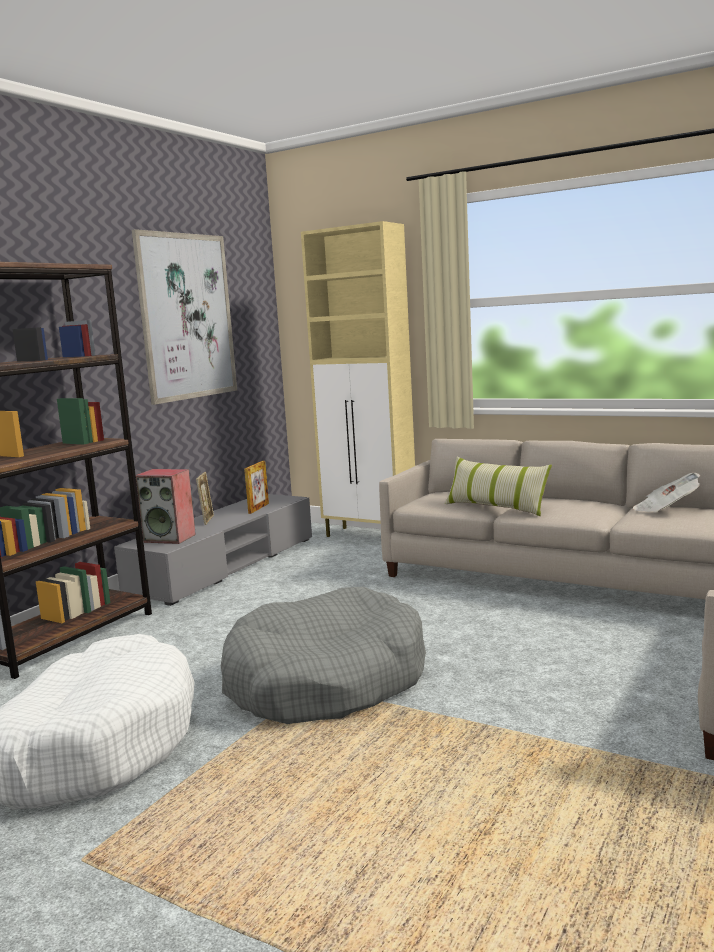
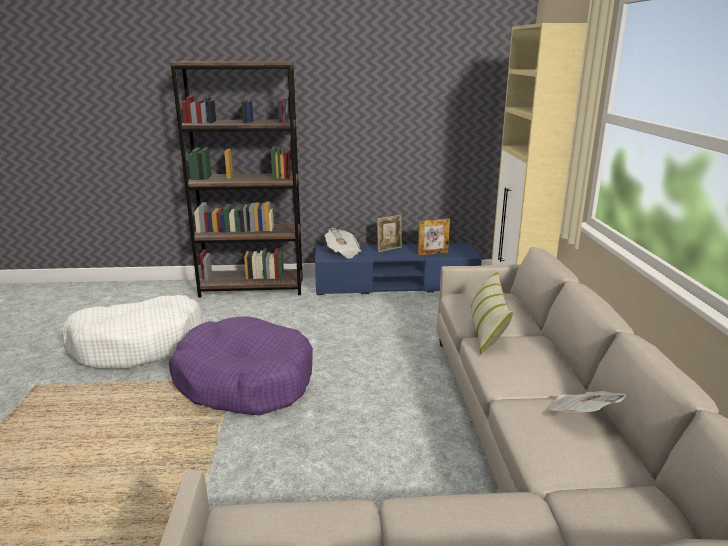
camera: 55 degrees right, 10 degrees up
(169, 538) = (343, 252): speaker -> newspaper
(186, 316) = (411, 95): picture -> none
(225, 565) = (395, 284): grey tv stand -> blue tv stand
(325, 681) = (244, 381): grey dog bed -> purple dog bed

